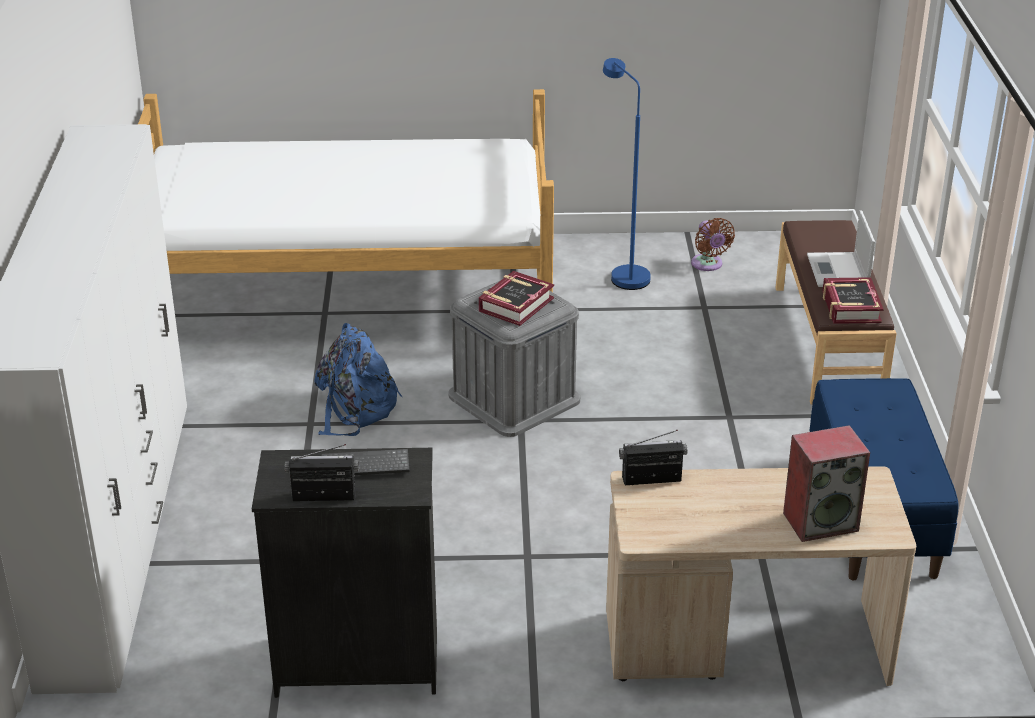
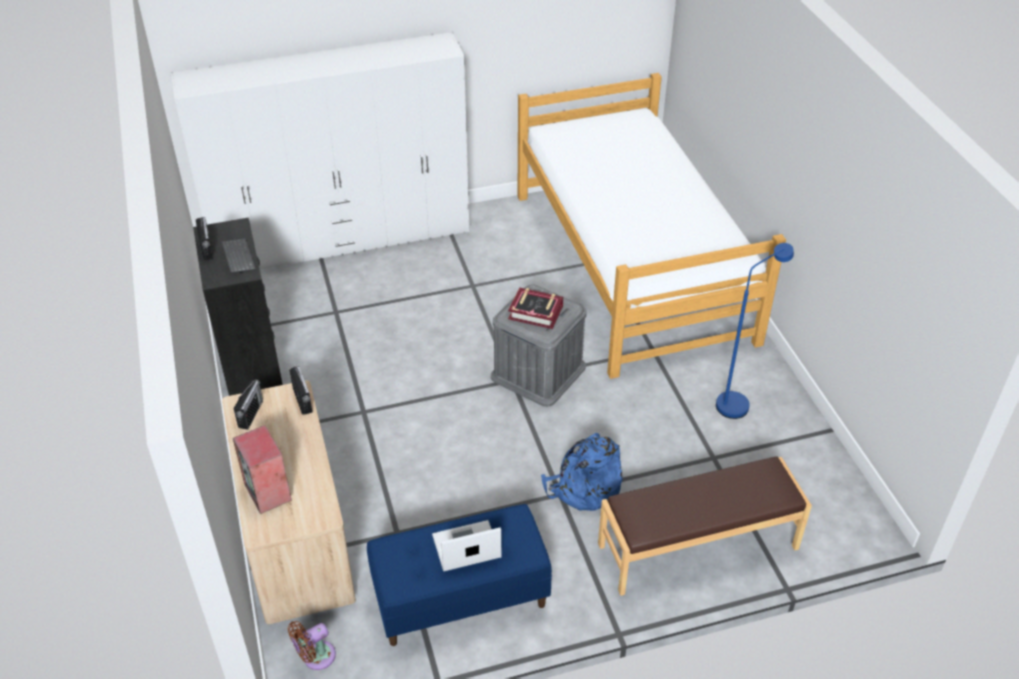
camera: 75 degrees right, 10 degrees up
(355, 409) = (496, 300): blue backpack -> blue backpack (583, 488)
(666, 527) = (250, 414): none -> radio
(708, 265) = (783, 451): brown fan -> brown fan (315, 657)
(838, 271) = (702, 500): laptop -> laptop (465, 547)
(850, 307) = (644, 513): book -> none

